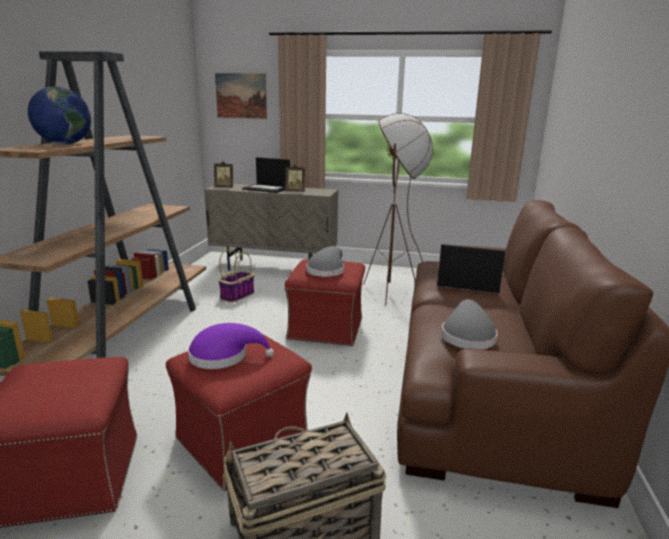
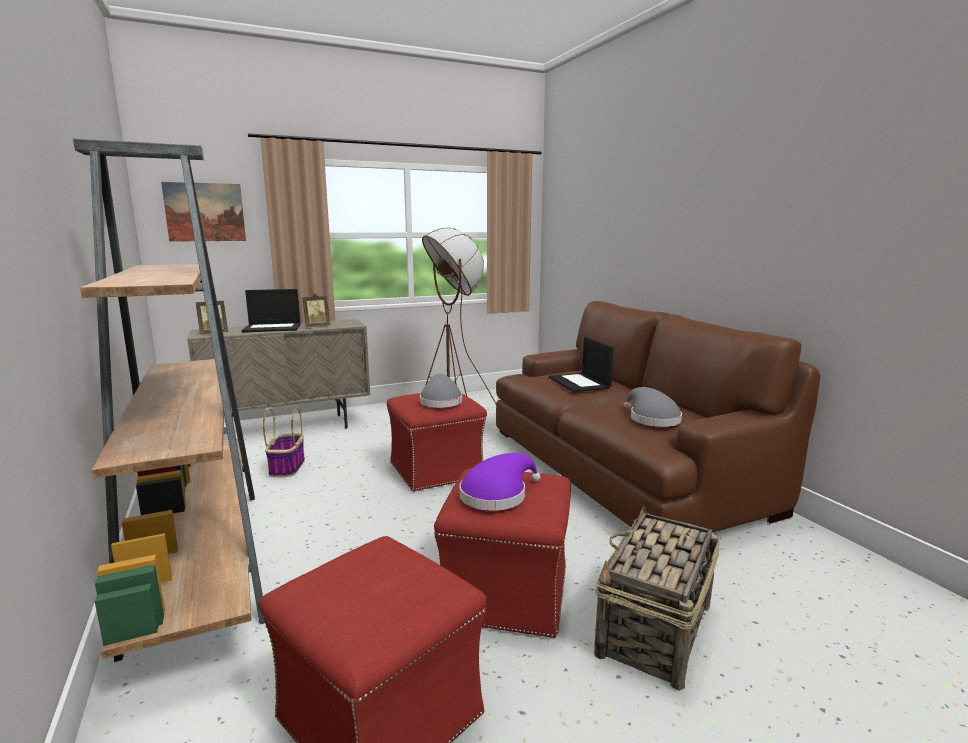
camera: 35 degrees left, 5 degrees down
(64, 144) = (147, 276): globe -> none
(467, 282) = (580, 383): laptop -> laptop turned 90 degrees counterclockwise

